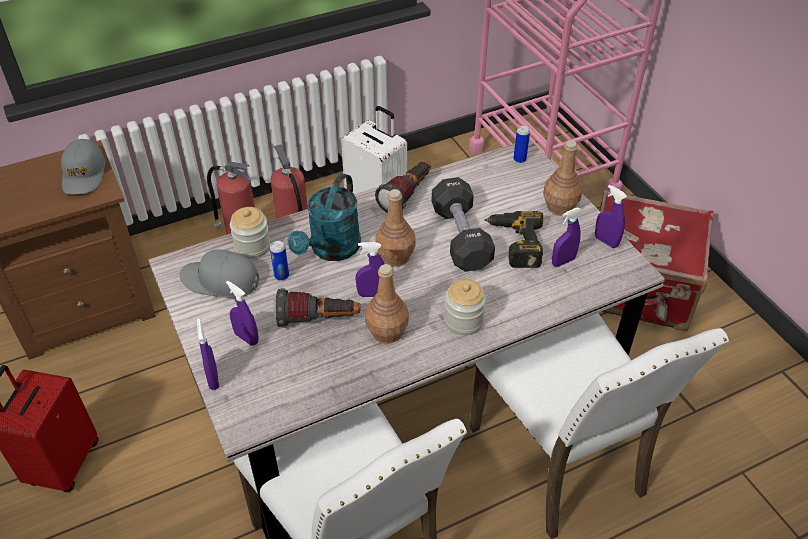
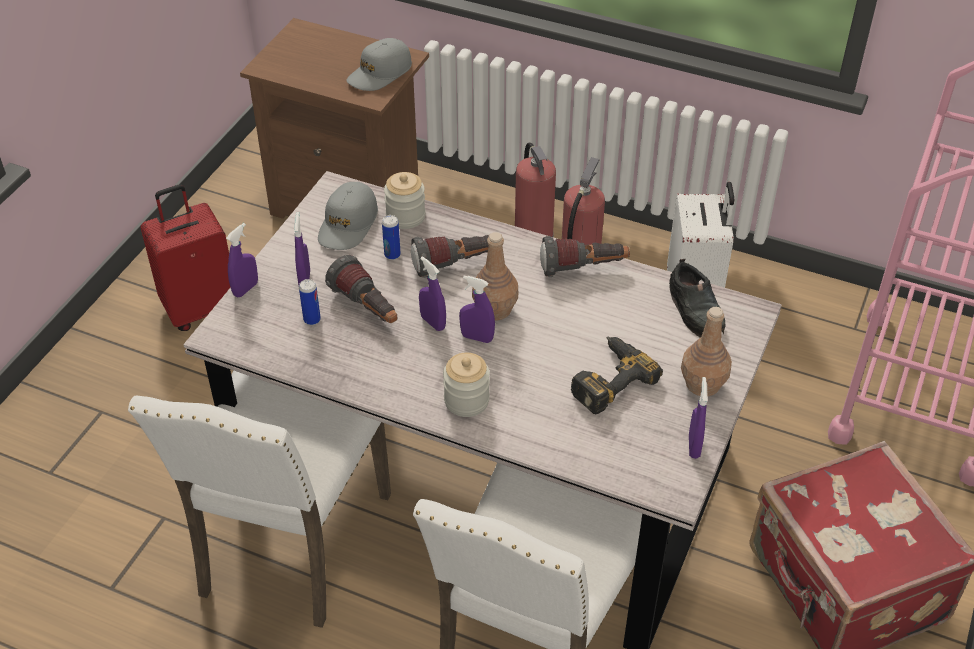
camera: 50 degrees right, 0 degrees up
(220, 280) = (348, 224): grey cap -> grey cap turned 135 degrees counterclockwise
(331, 250) = (455, 265): turquoise watering can -> flashlight
(386, 332) = (399, 358): brown bottle -> none
(461, 237) = (571, 337): black dumbbell -> none
(496, 172) = (696, 309): none -> black shoe
(519, 159) = (737, 315): can -> can (312, 320)
(563, 261) = (625, 428): purple spray bottle -> purple spray bottle (477, 337)

